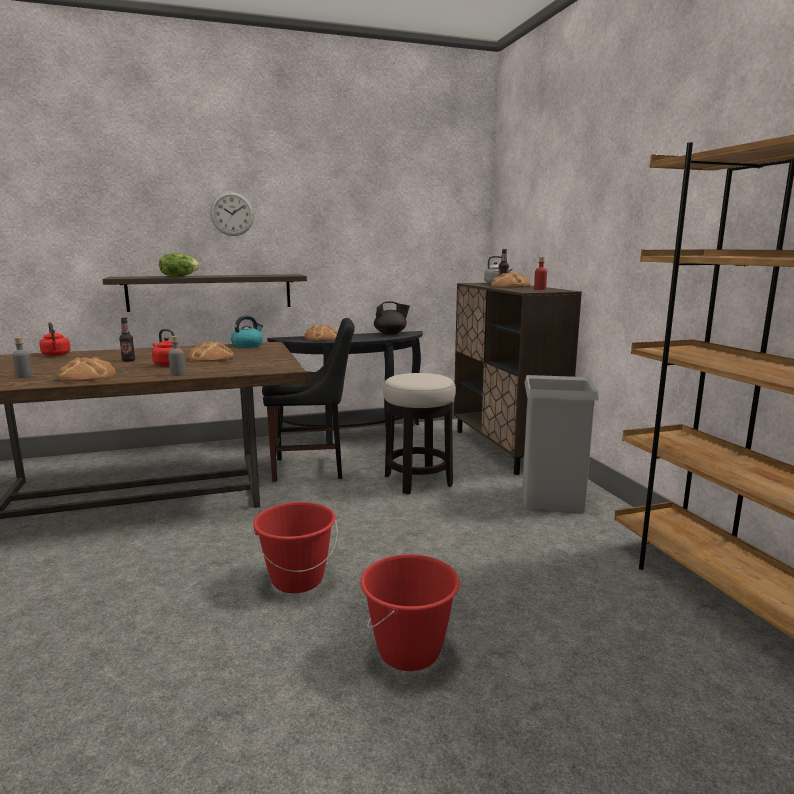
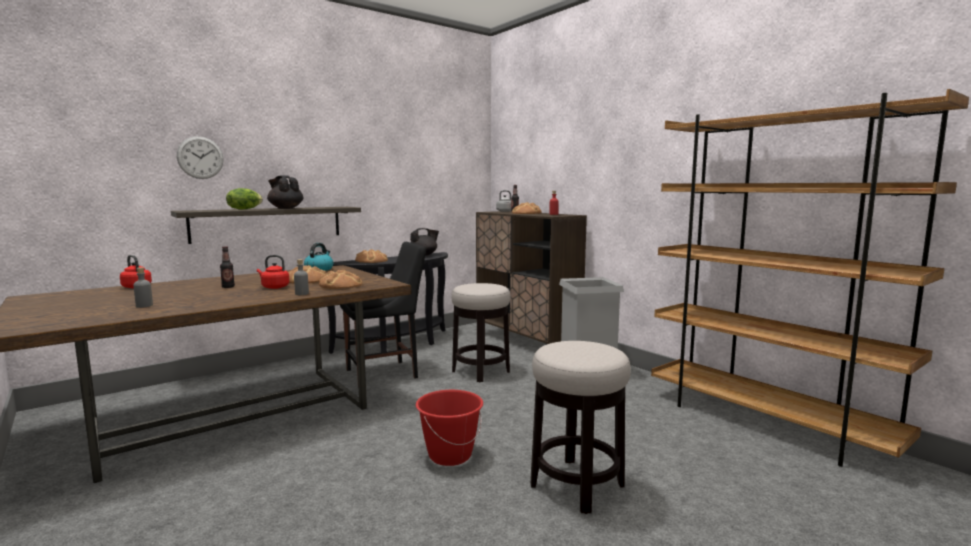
camera: 20 degrees left, 5 degrees down
(87, 376) = (214, 301): bread -> bread (340, 285)
(223, 276) = (285, 208): none -> black teapot
(232, 214) = (288, 153): wall clock -> wall clock (200, 157)
(409, 651) = (577, 485): red bucket -> stool

